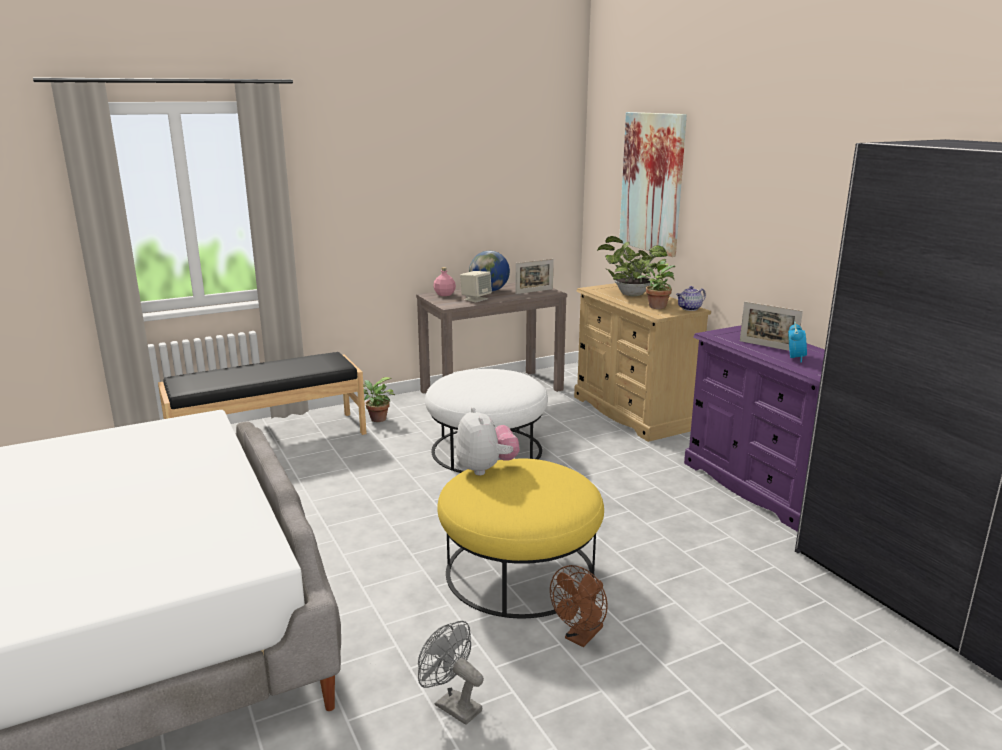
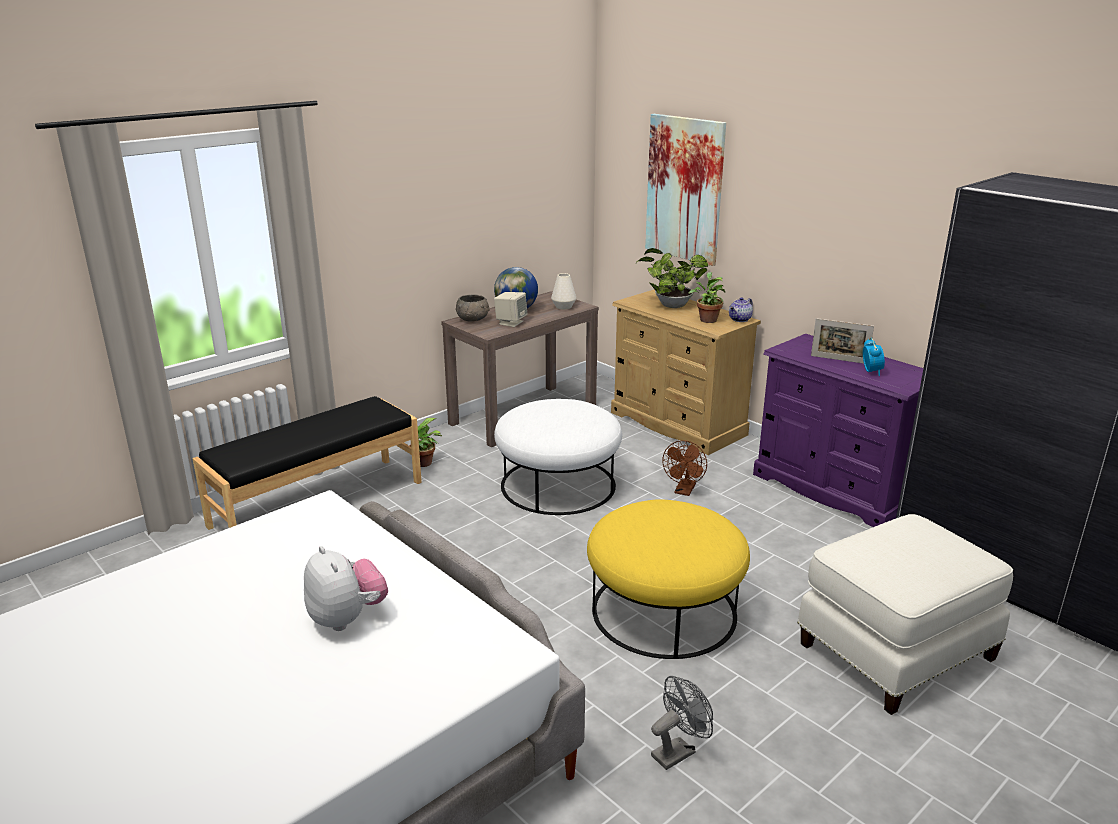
camera: 15 degrees left, 5 degrees up
(445, 294) = (473, 319): pink bottle -> grey bowl
(452, 705) = (678, 751): grey fan -> grey fan turned 120 degrees clockwise
(486, 469) = (624, 517): plush toy -> plush toy (347, 618)
(534, 291) = (563, 307): picture frame -> white vase
(581, 637) = (753, 666): brown fan -> brown fan (684, 491)
(747, 648) = (894, 649): none -> white ottoman

